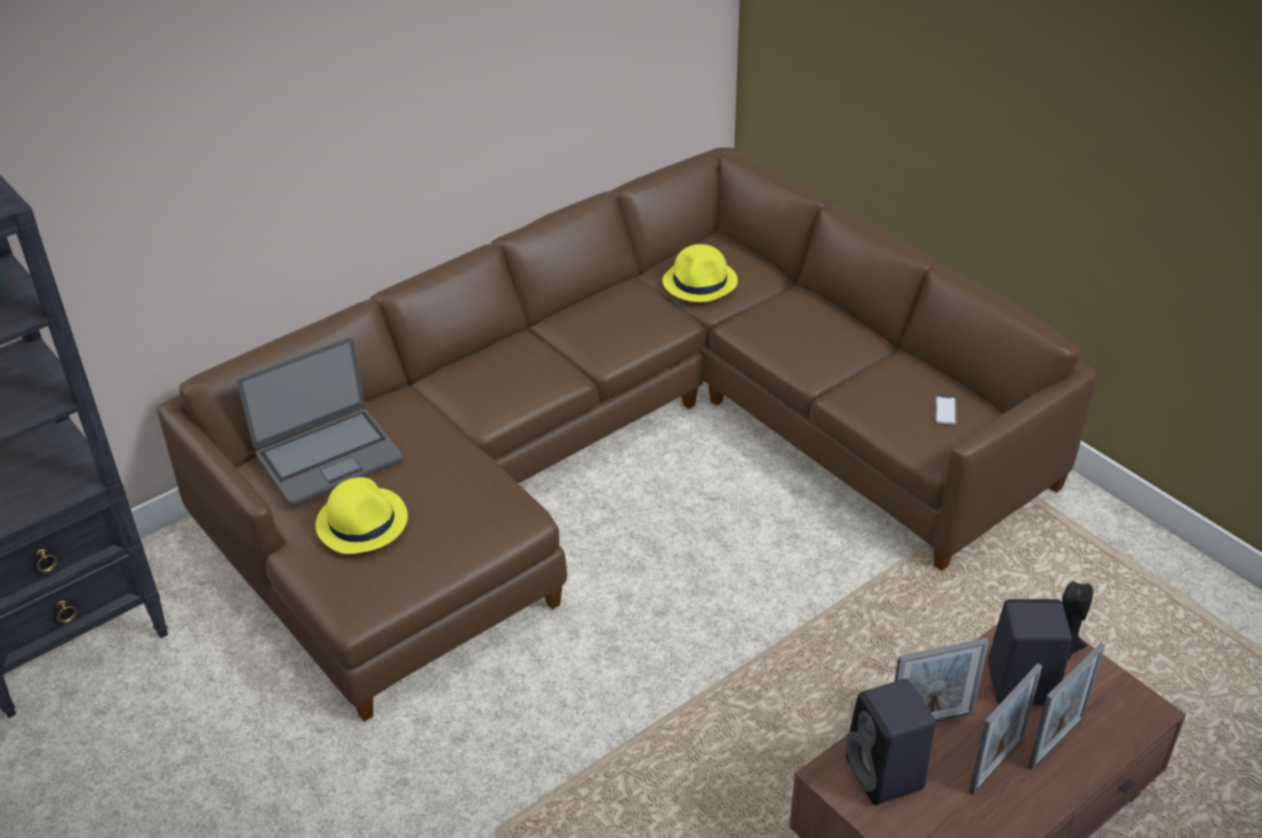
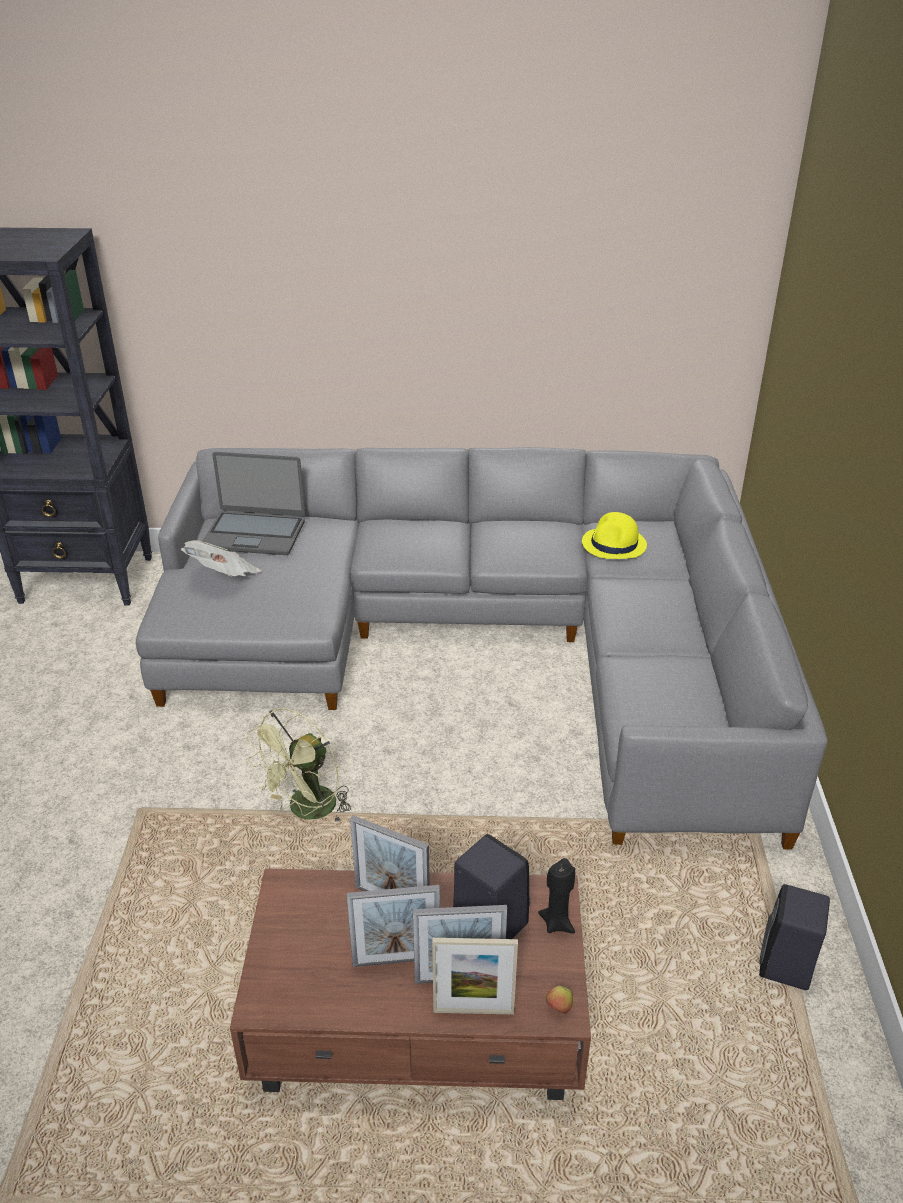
camera: 40 degrees right, 5 degrees down
(362, 521) = (224, 575): yellow hat -> newspaper
(619, 454) = (485, 645): brown sofa -> grey sofa
(661, 718) = (306, 811): none -> green fan
(886, 775) = (315, 912): black speaker -> black speaker (786, 966)
(945, 411) = (680, 711): phone -> none
(1095, 757) = (473, 1011): none -> picture frame
(1143, 709) = (559, 1008): none -> apple

